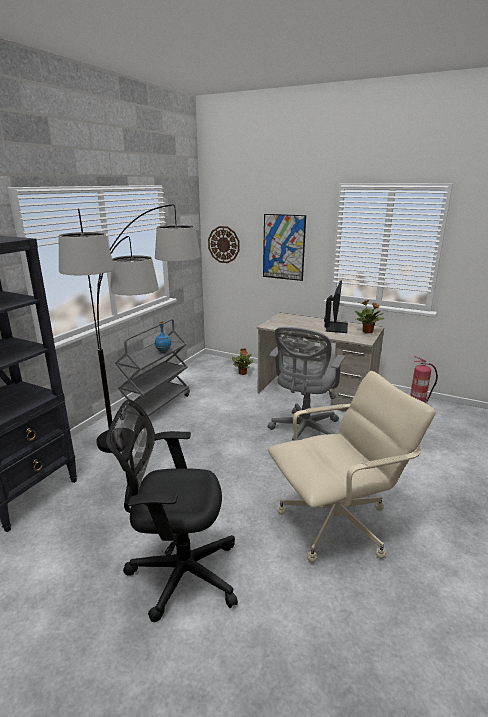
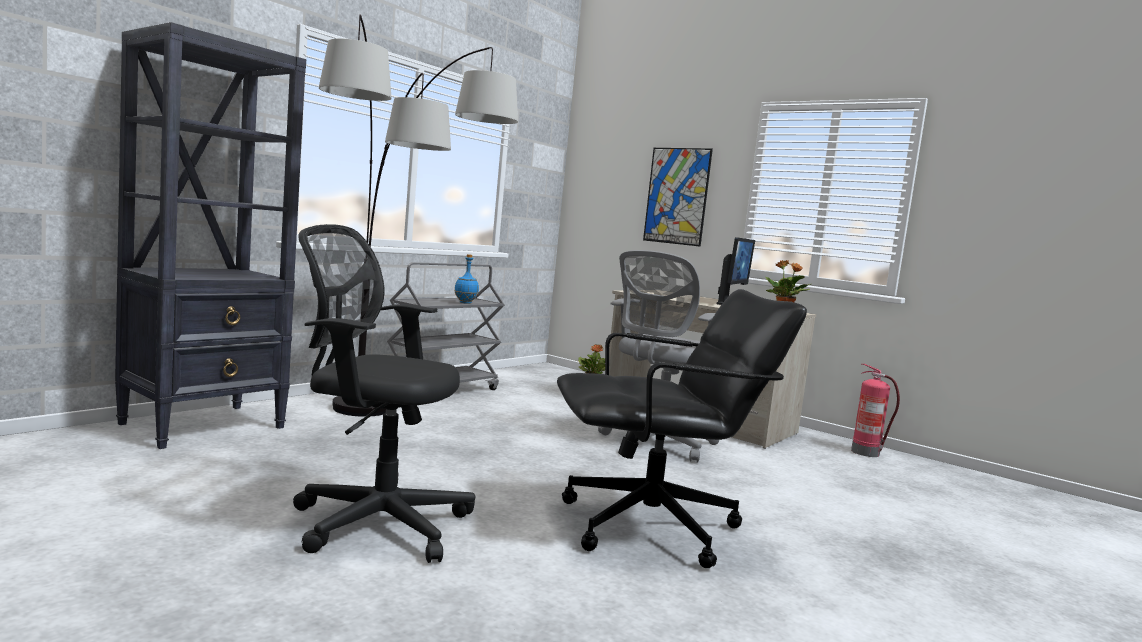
camera: 10 degrees right, 15 degrees down
(223, 244) = (593, 193): wall clock -> none
(336, 524) = (652, 528): beige office chair -> black office chair

